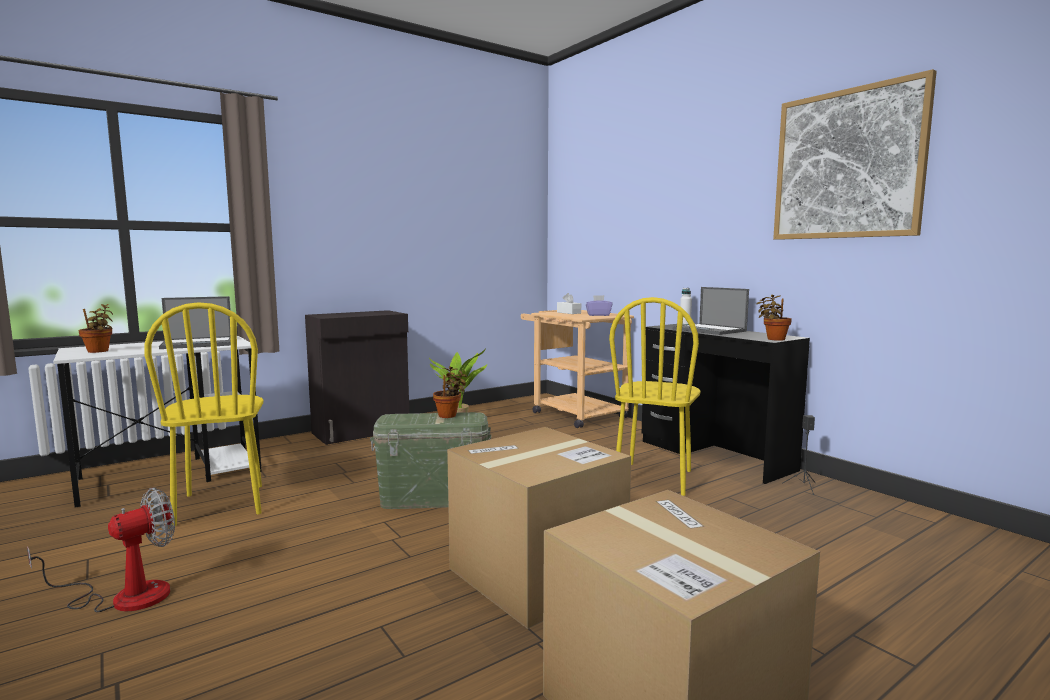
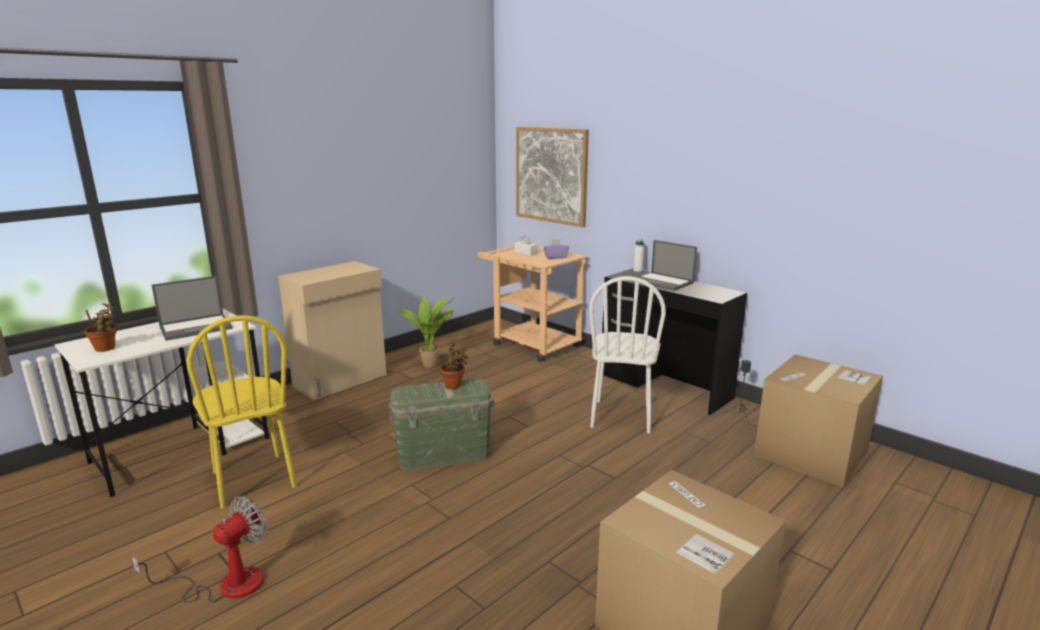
camera: 10 degrees left, 10 degrees up
(362, 431) = (341, 380): black cabinet -> beige cabinet
(537, 574) = (557, 524): cardboard box -> cardboard box (811, 453)
(654, 478) = (621, 416): yellow chair -> white chair
(773, 339) = (720, 297): potted plant -> none
(847, 164) = (785, 149): picture -> picture (551, 175)

